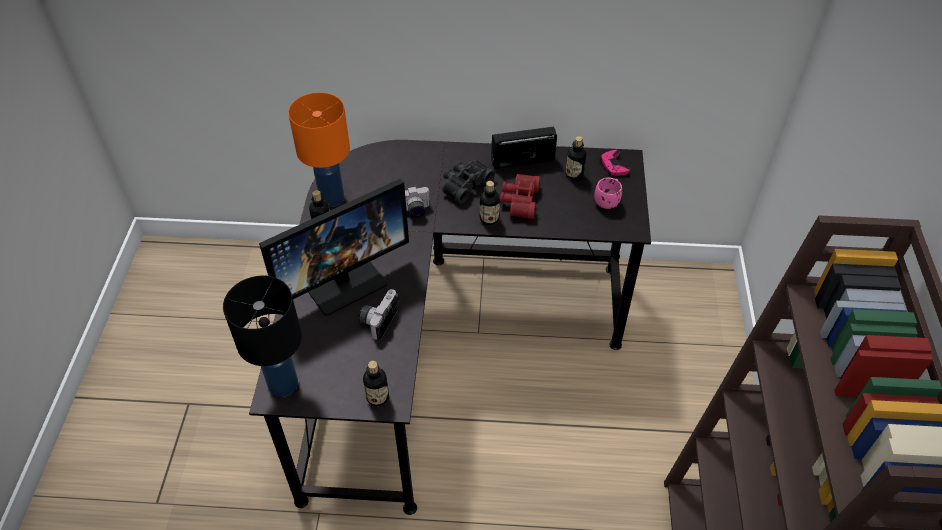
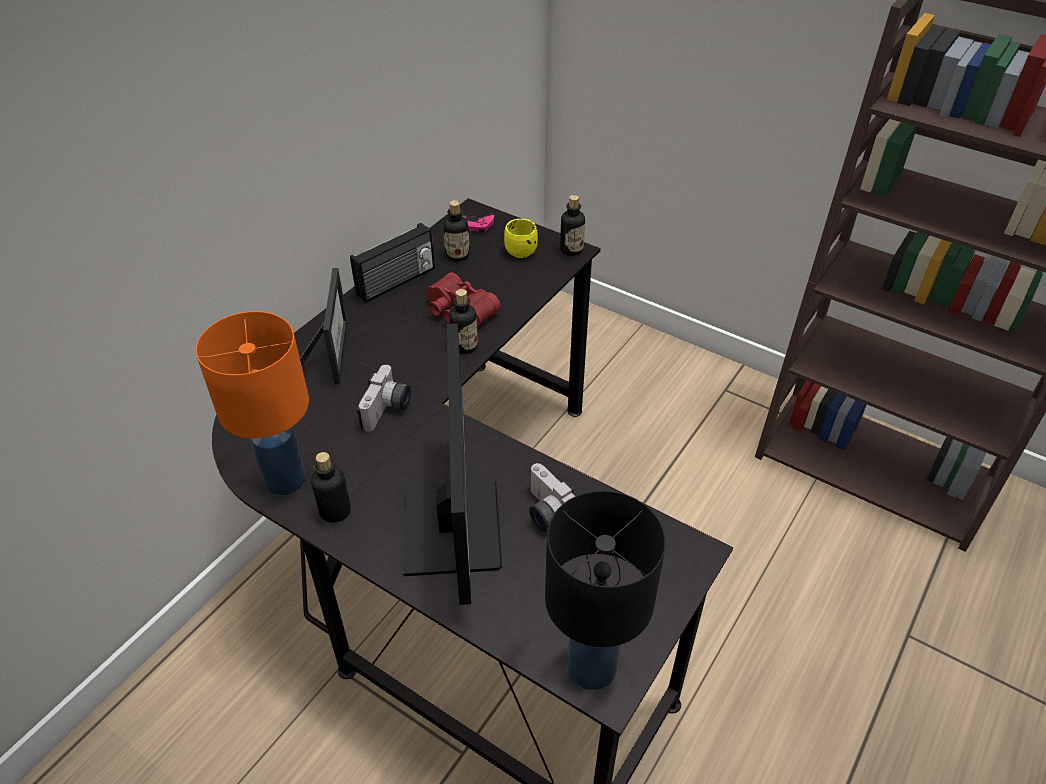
camera: 60 degrees left, 5 degrees down
(377, 397) = (676, 564): bottle -> bottle (571, 250)
(439, 164) = (331, 351): none -> picture frame
(464, 184) = (389, 343): black binoculars -> none
(522, 160) = (397, 282): radio -> radio turned 150 degrees counterclockwise
(608, 200) = (518, 249): pink mug -> yellow mug

